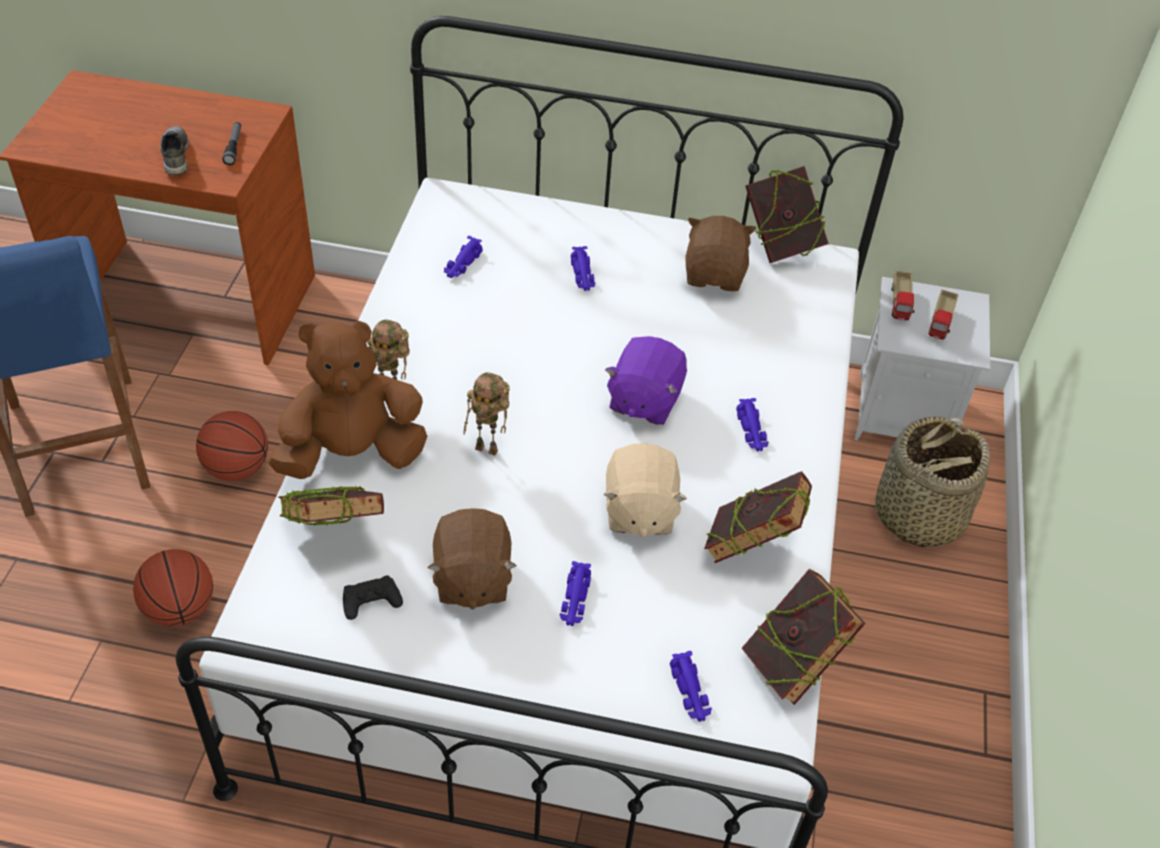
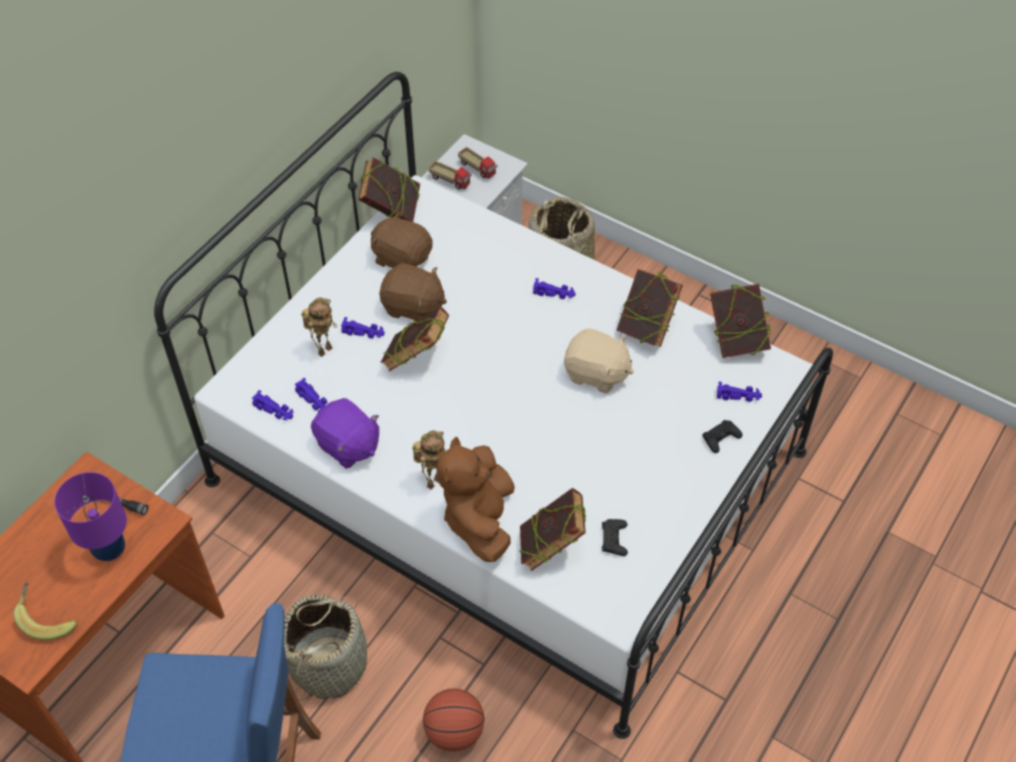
camera: 65 degrees left, 5 degrees up
(86, 142) = (48, 617): none -> banana
(175, 156) = (110, 551): grey shoe -> purple table lamp
(237, 468) = (329, 663): basketball -> basket
(471, 579) = (616, 479): brown plush toy -> brown plush toy (413, 307)
(489, 448) = (509, 437): toy robot -> toy robot (324, 349)
(567, 330) = (416, 359): none -> book
(575, 600) = (653, 429): purple toy car -> purple toy car (274, 410)
(598, 687) = (721, 438): none -> black game controller
(643, 400) = (502, 339): purple plush toy -> purple plush toy (348, 446)

